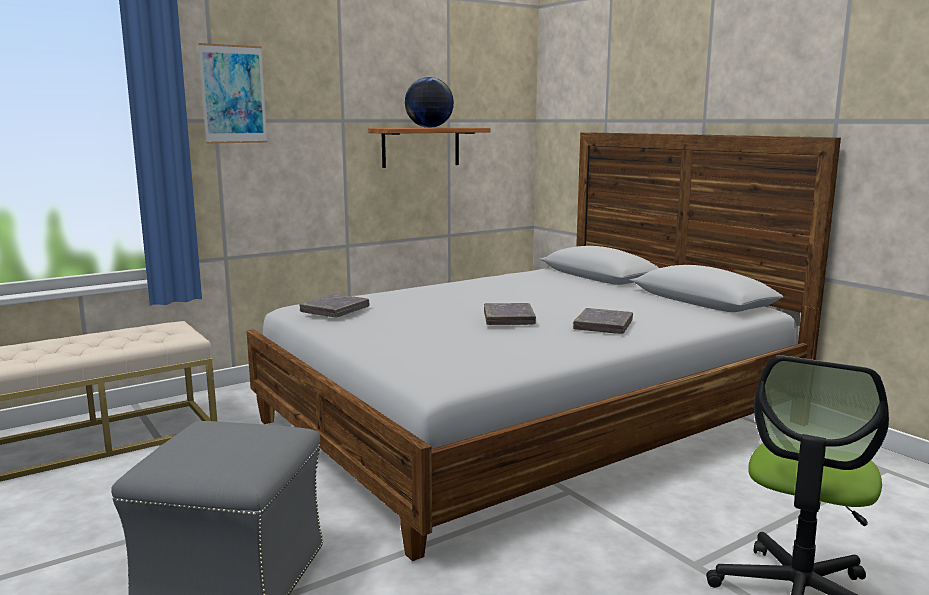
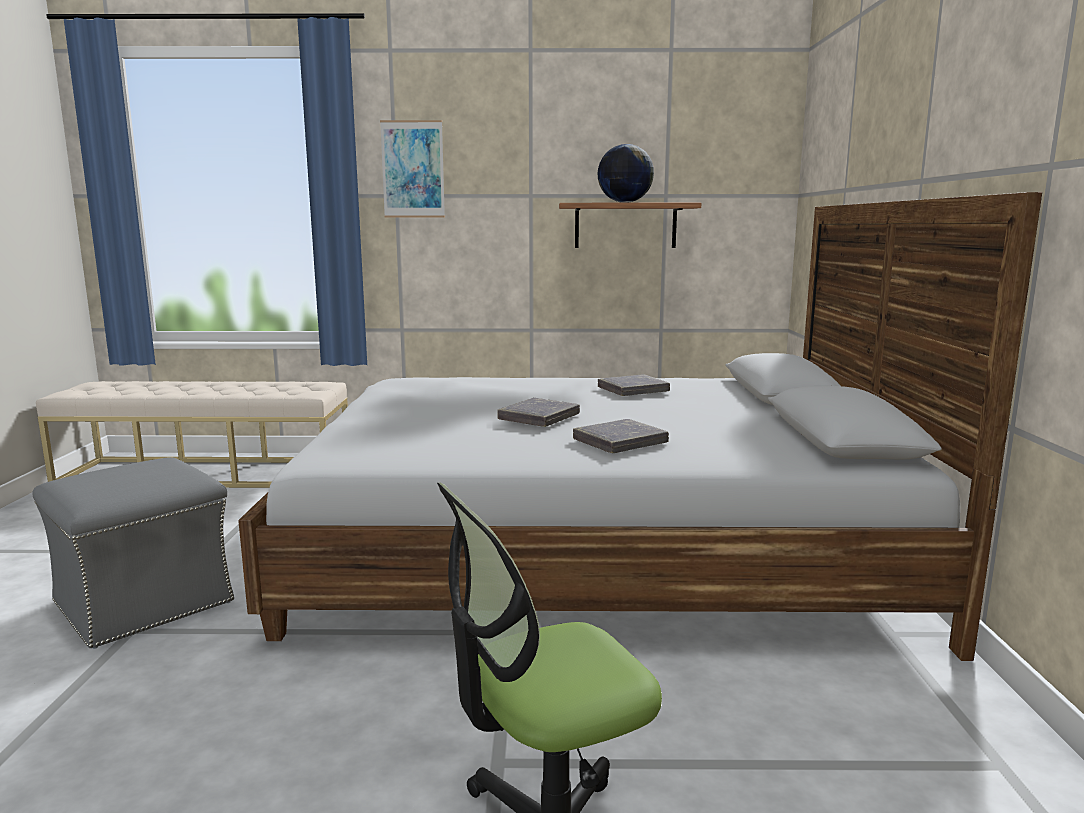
camera: 35 degrees right, 0 degrees up
(335, 310) = (406, 385): grey book -> grey book (633, 390)

